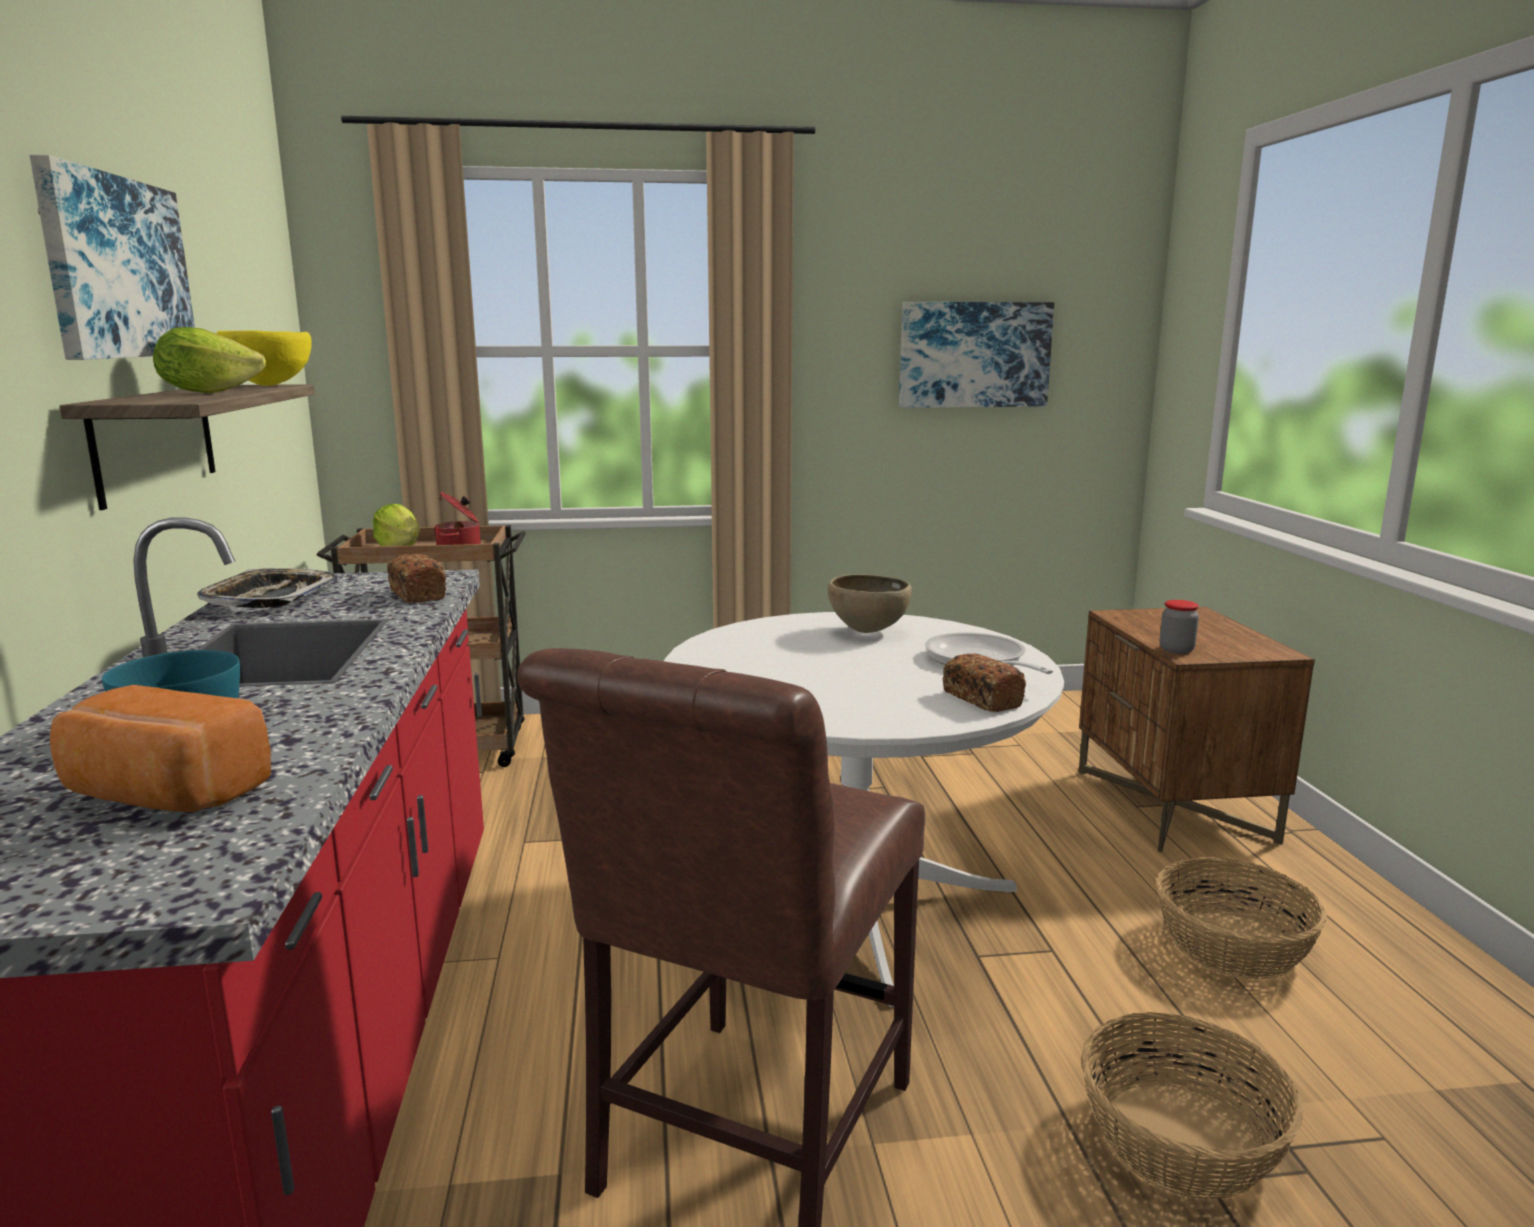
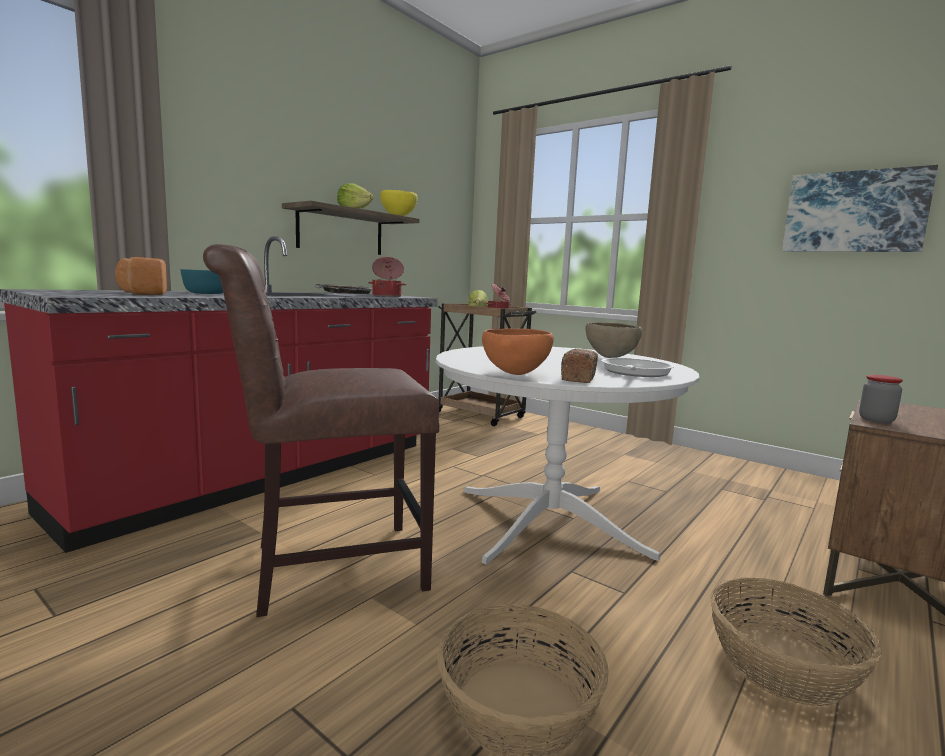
camera: 45 degrees right, 5 degrees down
(115, 268) = (332, 160): picture -> none
(417, 594) = (387, 296): bread -> cooking pot
(920, 719) = (516, 374): none -> orange bowl

